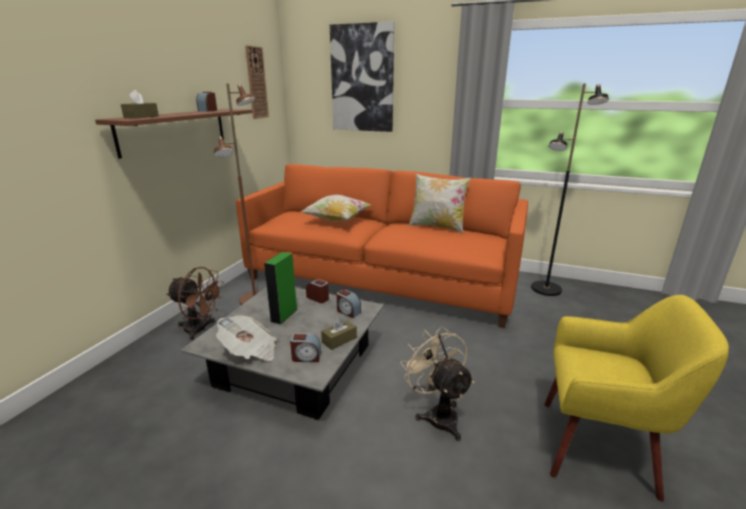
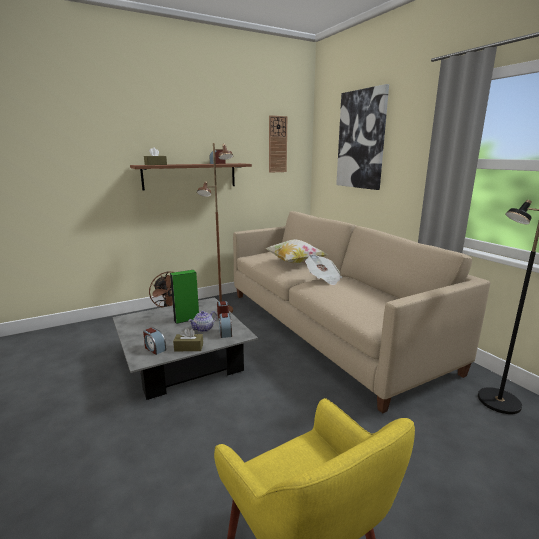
camera: 40 degrees right, 5 degrees down
(250, 351) = (137, 332): newspaper -> newspaper (323, 279)
(320, 317) = (204, 329): none -> teapot
(381, 279) = (327, 327): orange sofa -> beige sofa
(437, 227) = (372, 287): pillow -> none
(438, 414) = (217, 444): beige fan -> none

